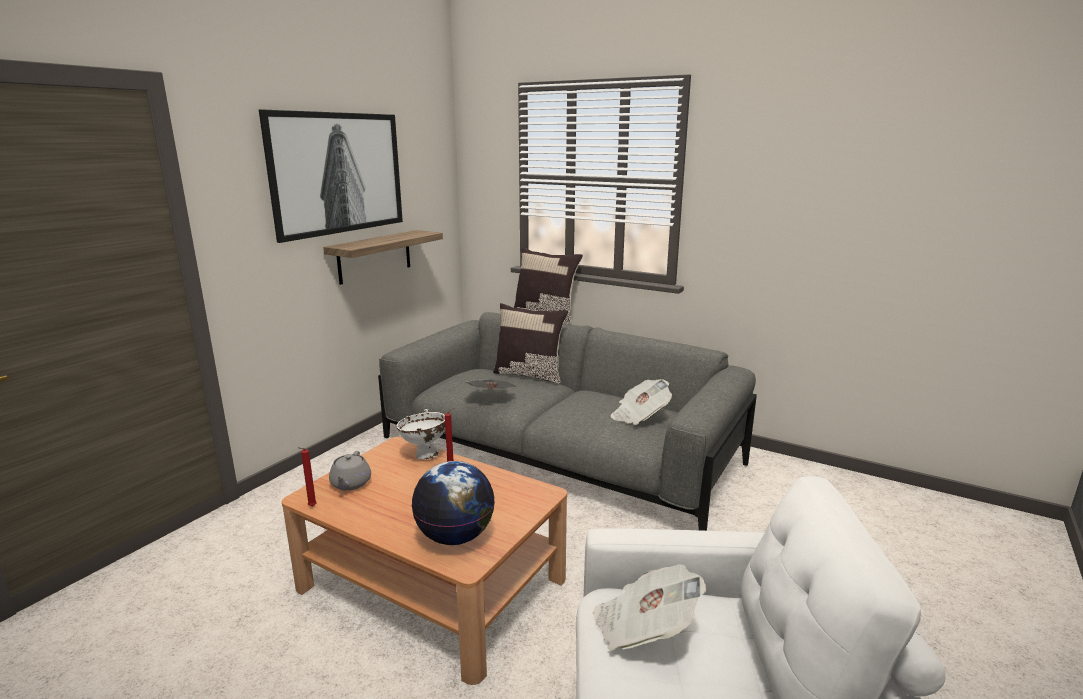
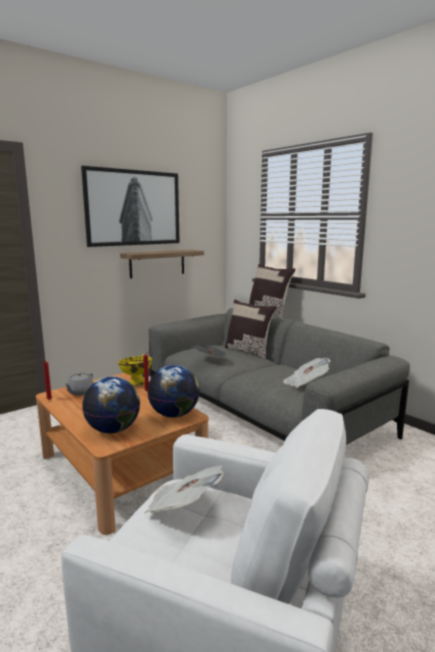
camera: 20 degrees right, 5 degrees down
(424, 455) = (135, 384): white bowl -> yellow bowl
(519, 495) = (174, 414): none -> globe

